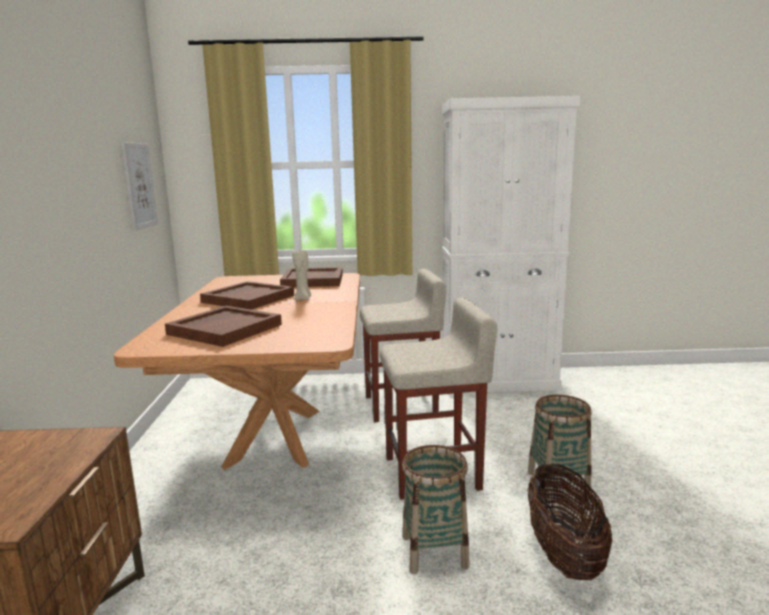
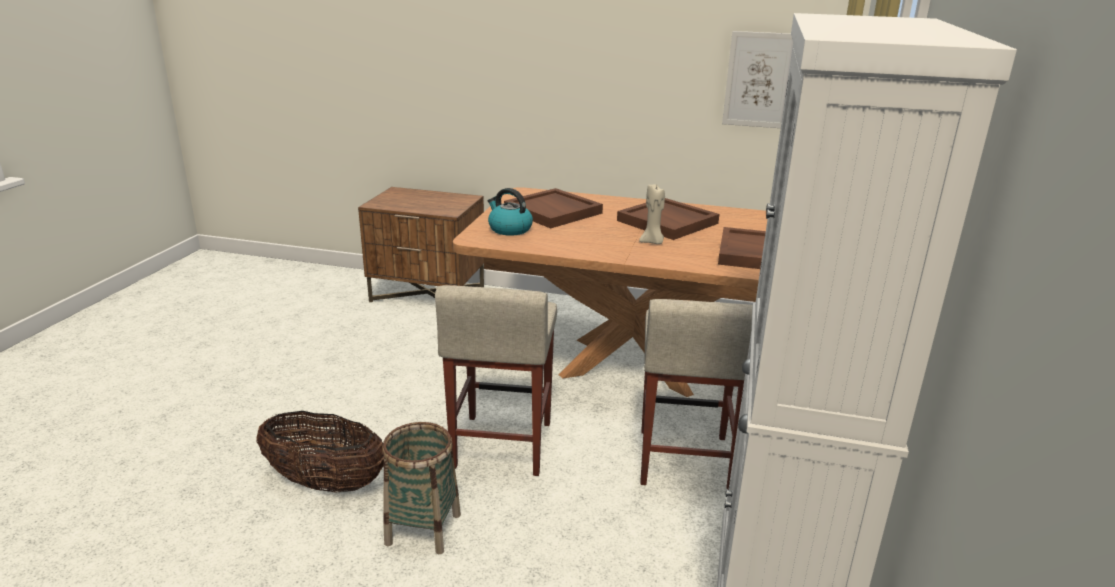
camera: 105 degrees right, 10 degrees up
(292, 336) = (509, 229): none -> kettle
(434, 551) = (390, 417): basket -> none

